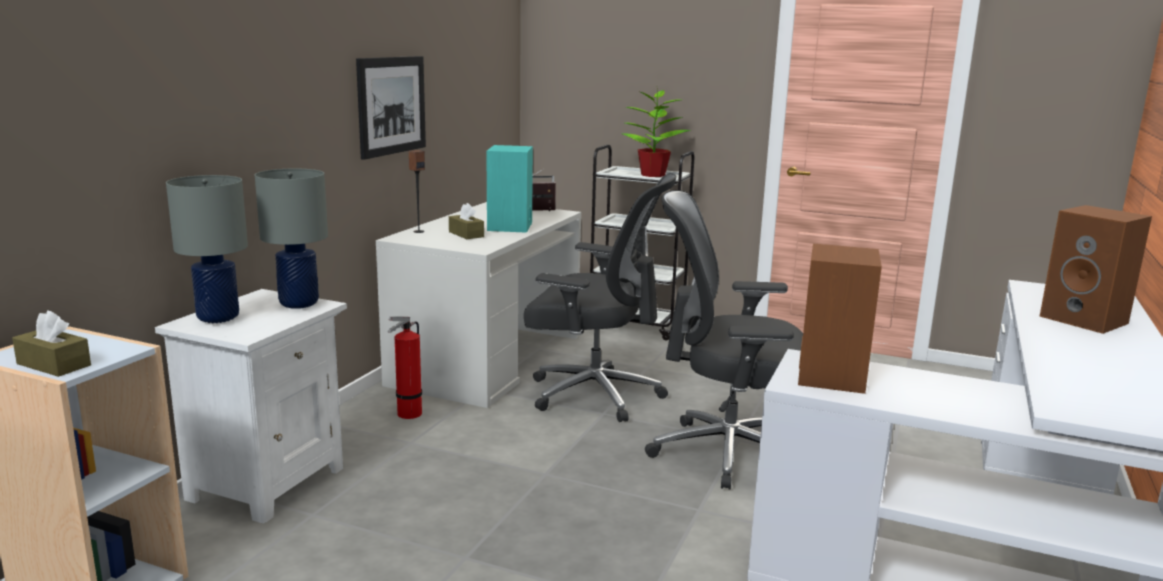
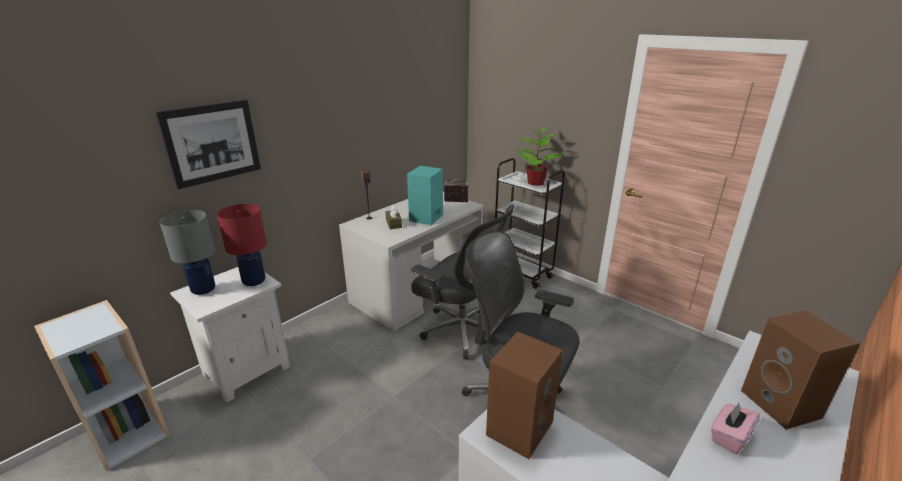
camera: 20 degrees right, 10 degrees up
(54, 364) = (65, 338): brown tissue box -> none
(298, 305) = (254, 282): grey table lamp -> red table lamp
(391, 105) = (352, 142): picture -> picture (212, 143)
(407, 414) = (347, 329): fire extinguisher -> none
(1057, 343) = (729, 437): none -> pink tissue box

